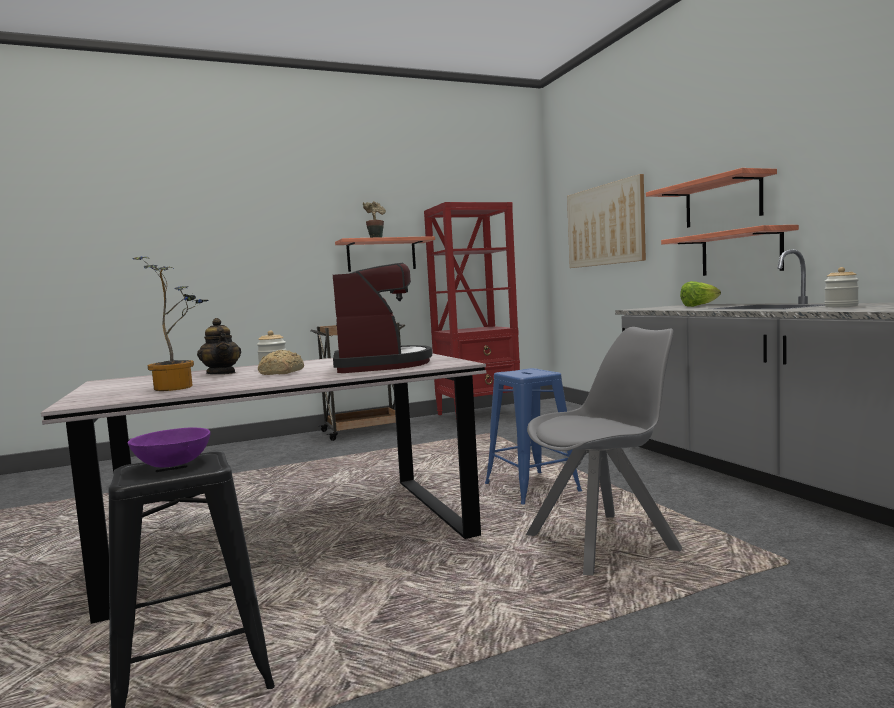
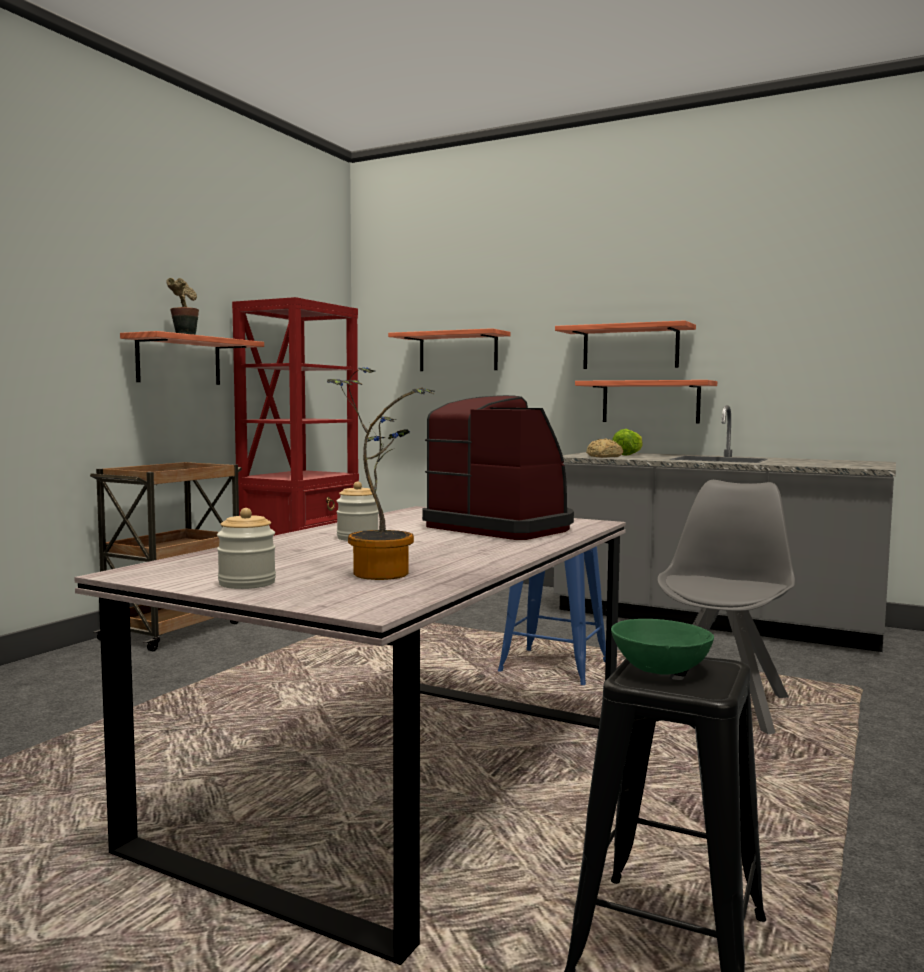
camera: 40 degrees left, 0 degrees up
(172, 463) = (659, 668): purple bowl -> green bowl
(221, 373) = (312, 549): teapot -> none
(280, 373) = (419, 544): bread -> bread (604, 457)
(604, 225) = (458, 352): picture -> shelf
(841, 306) = (796, 461): jar -> jar (247, 583)

